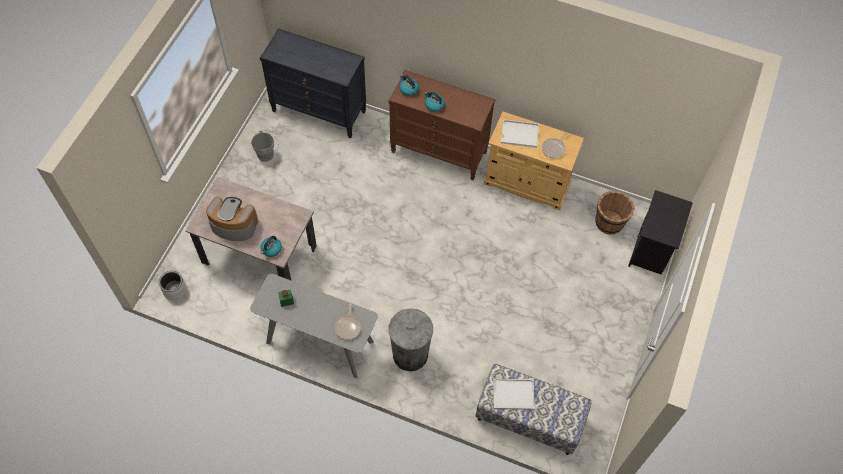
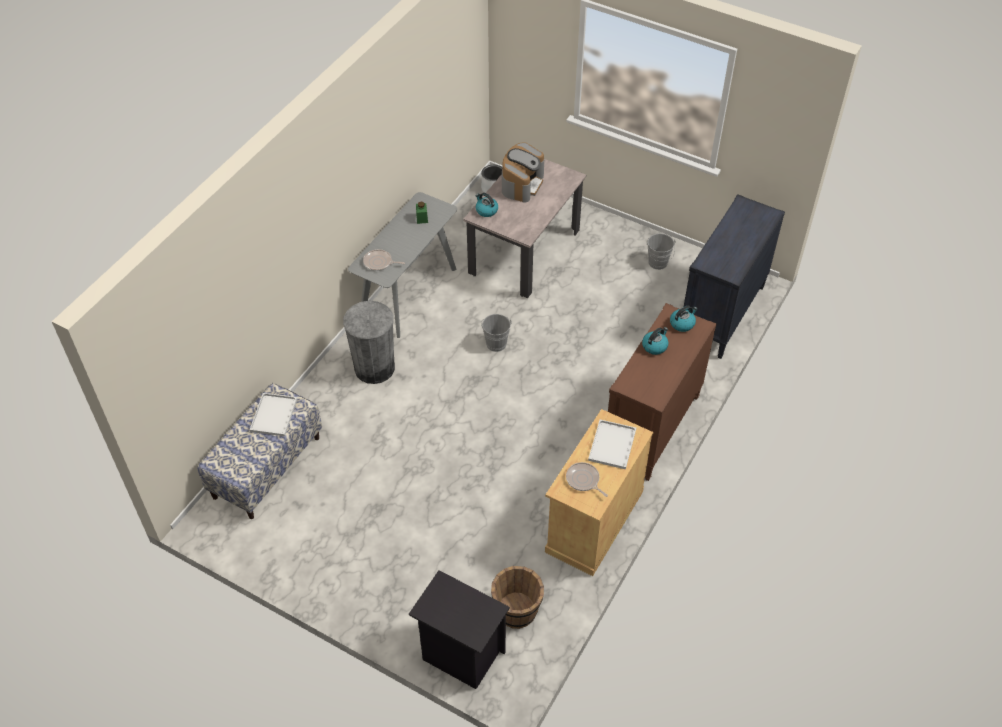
camera: 100 degrees right, 10 degrees down
(368, 264) = (496, 342): none -> grey bucket

